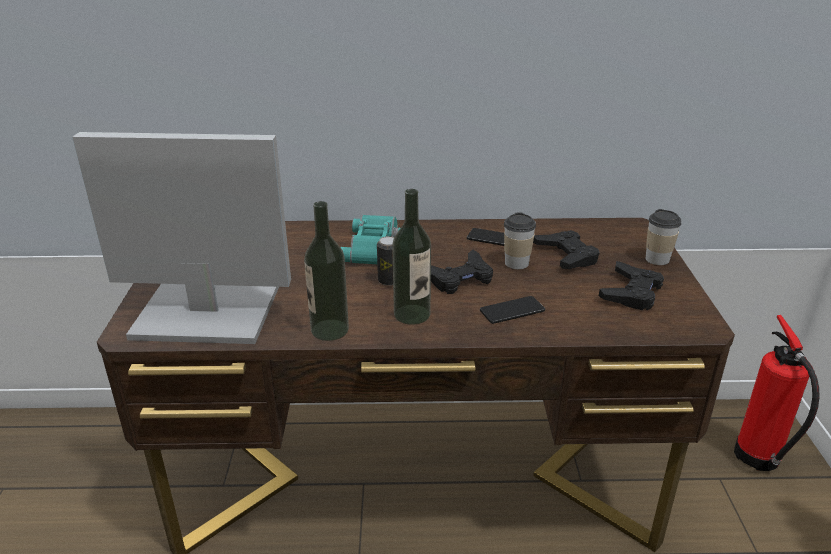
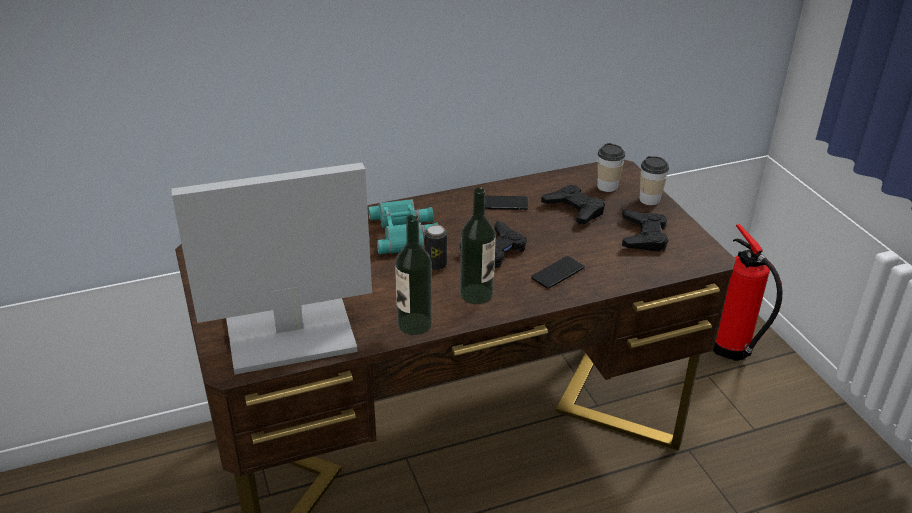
camera: 20 degrees left, 5 degrees up
(516, 263) = (536, 226): cup -> cup (607, 186)

